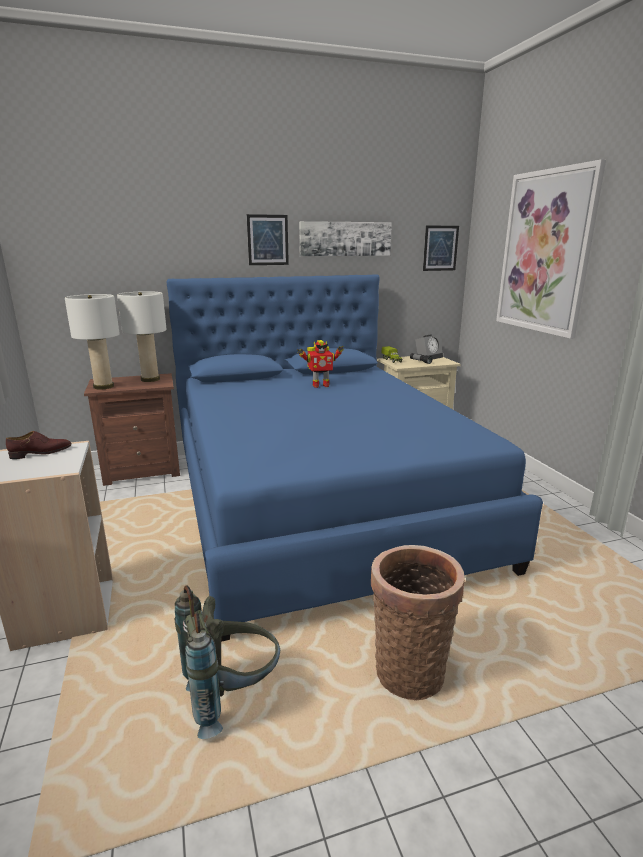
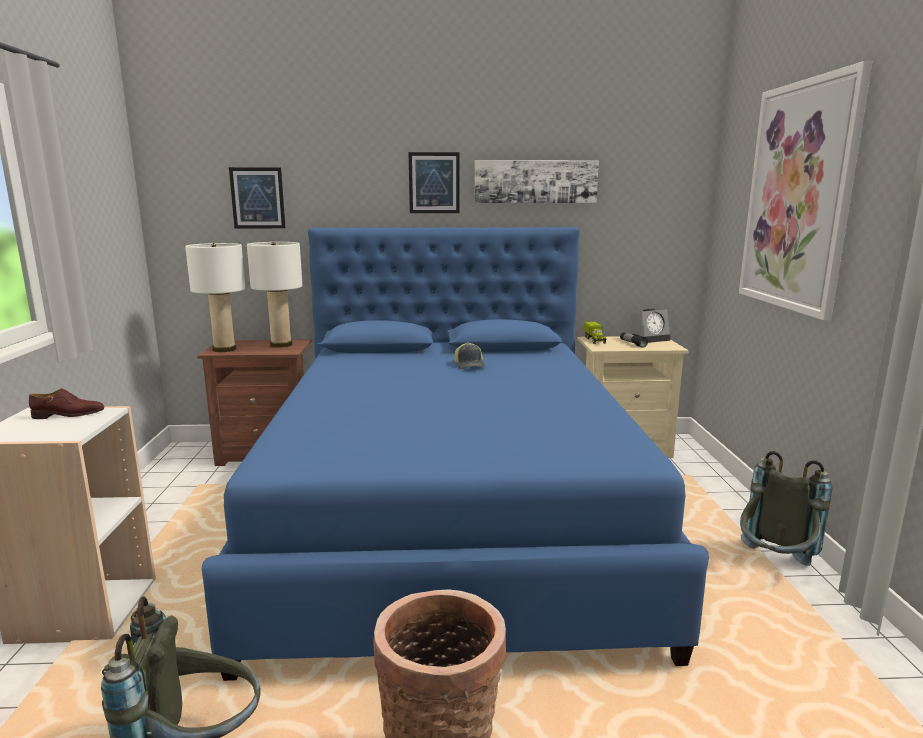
camera: 15 degrees right, 5 degrees down
(320, 385) = (470, 365): toy robot -> cap
(440, 248) = (671, 194): picture -> picture (257, 198)
(544, 505) = (773, 566): none -> grey backpack

